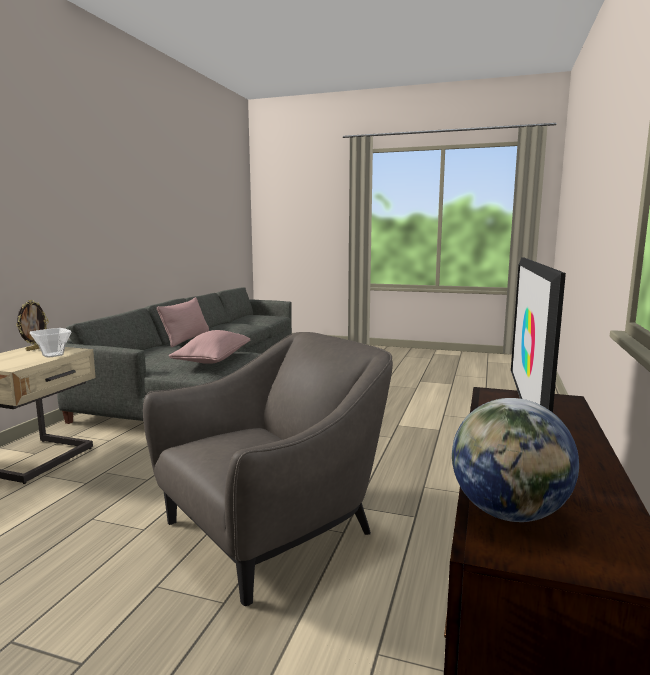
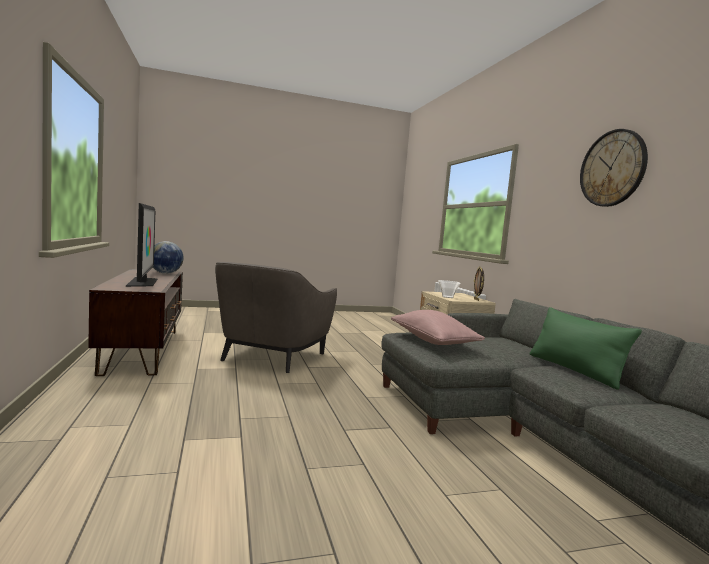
camera: 145 degrees right, 5 degrees down
(98, 182) = (612, 168): none -> wall clock
(186, 339) = (574, 370): pink pillow -> green pillow

